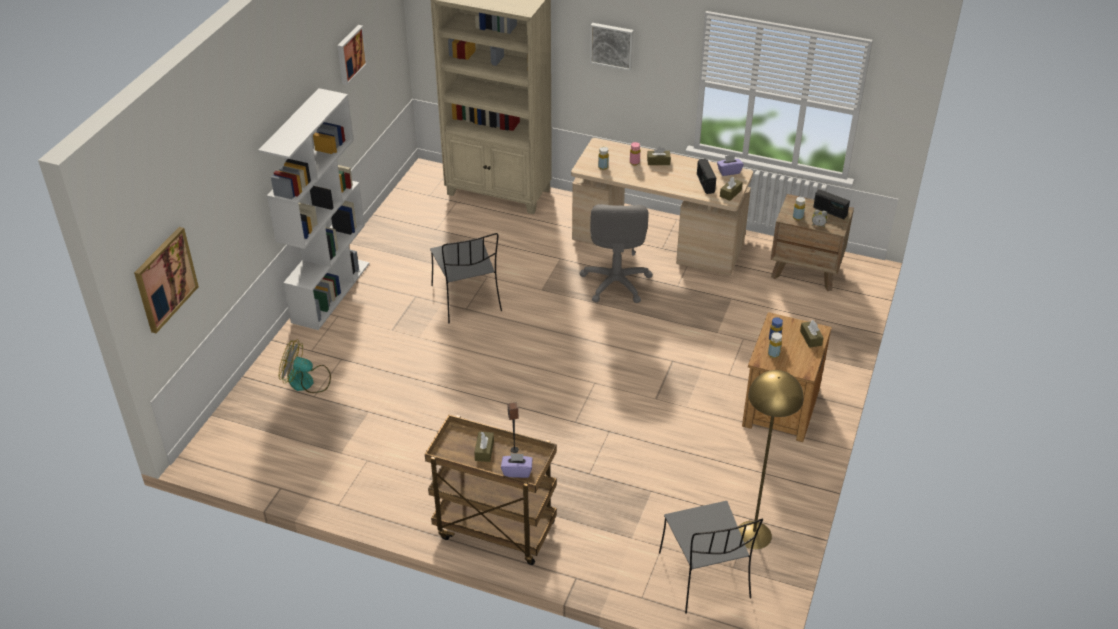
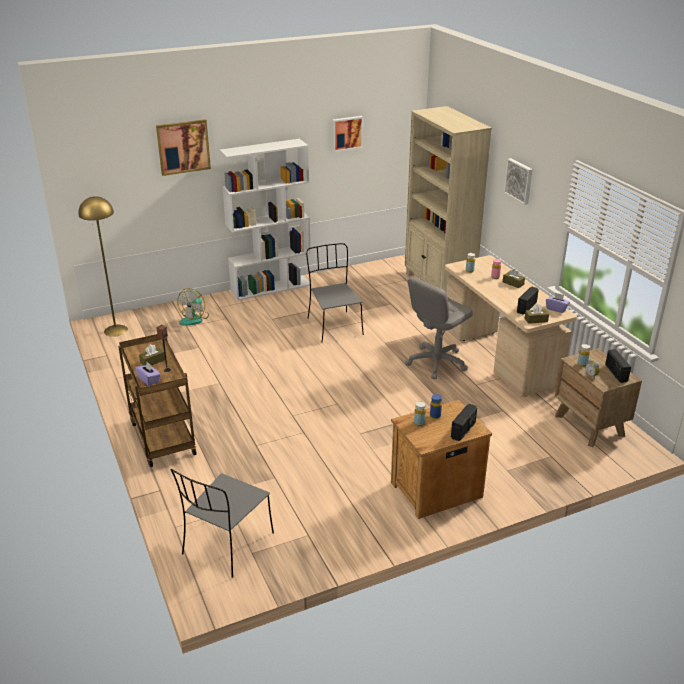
camera: 45 degrees right, 10 degrees down
(165, 279) = (104, 190): picture -> picture (183, 147)
(307, 381) = (194, 319): fan -> fan turned 120 degrees counterclockwise
(467, 300) = (334, 326): grey chair -> grey chair turned 135 degrees clockwise
(753, 534) = (295, 545): yellow floor lamp -> yellow floor lamp (115, 330)
(810, 338) = (463, 430): brown tissue box -> radio

